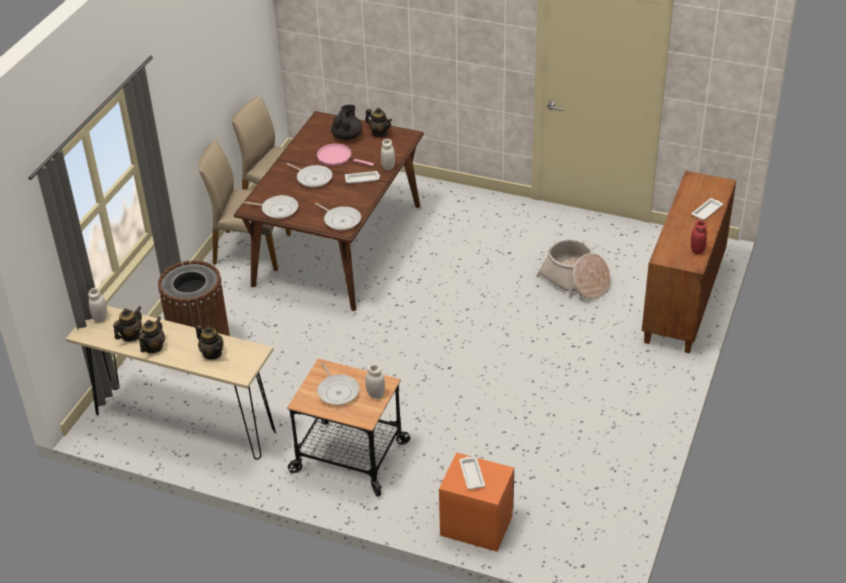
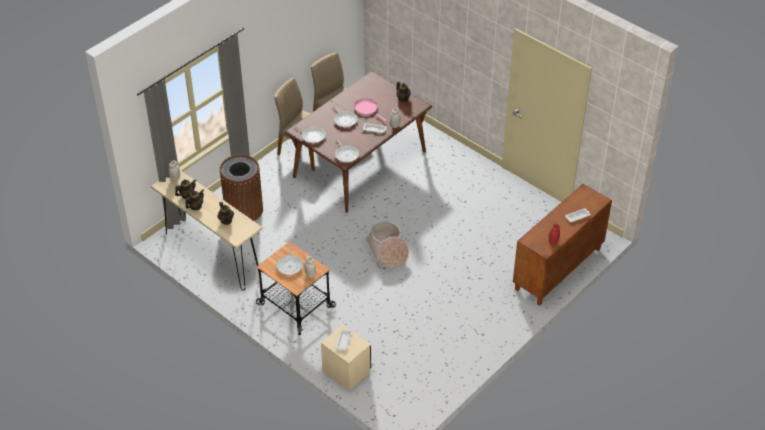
camera: 20 degrees right, 5 degrees up
(347, 136) = (382, 95): black teapot -> none
(476, 525) = (346, 371): orange nightstand -> beige nightstand
(575, 281) = (496, 234): basket -> basket (388, 251)

